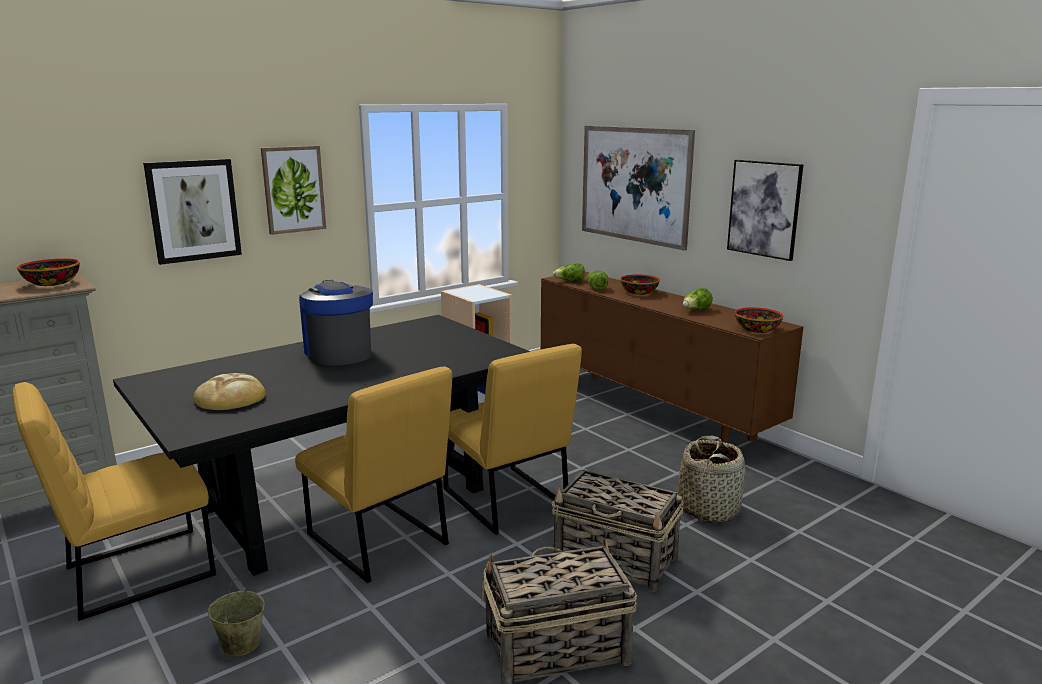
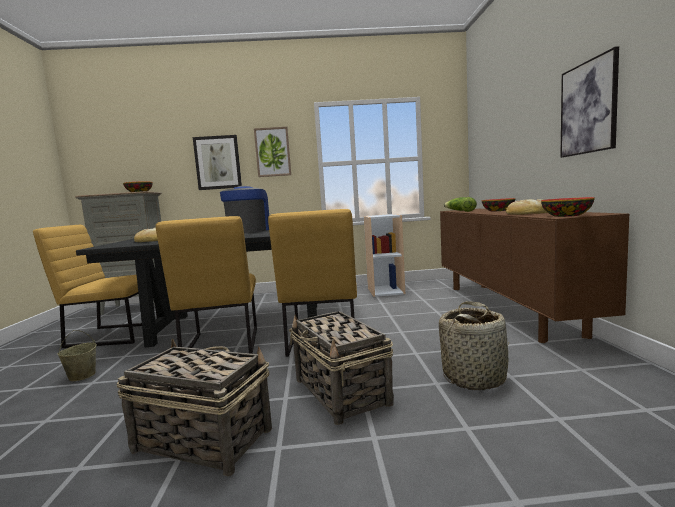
camera: 35 degrees right, 10 degrees down
(634, 184) = (502, 131): picture -> none
(696, 310) = (528, 213): lettuce -> bread

